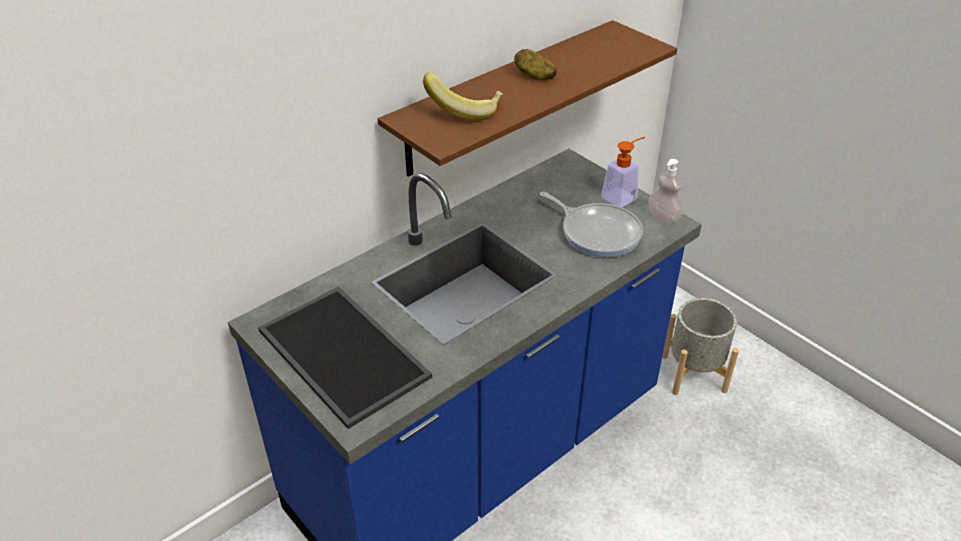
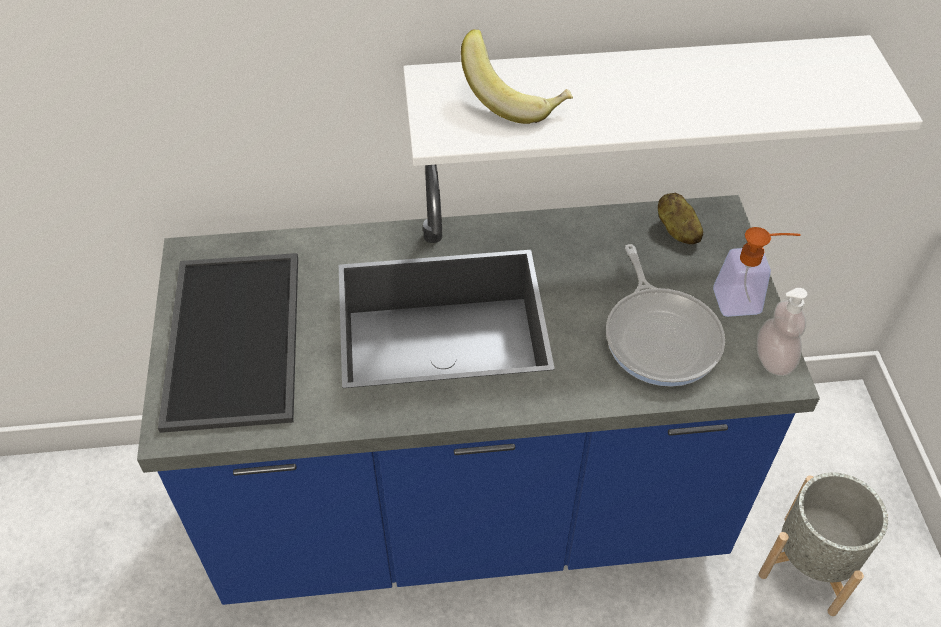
camera: 35 degrees right, 10 degrees up
(505, 98) = (633, 95): brown shelf -> white shelf
(534, 76) = (658, 84): potato -> potato (677, 230)

